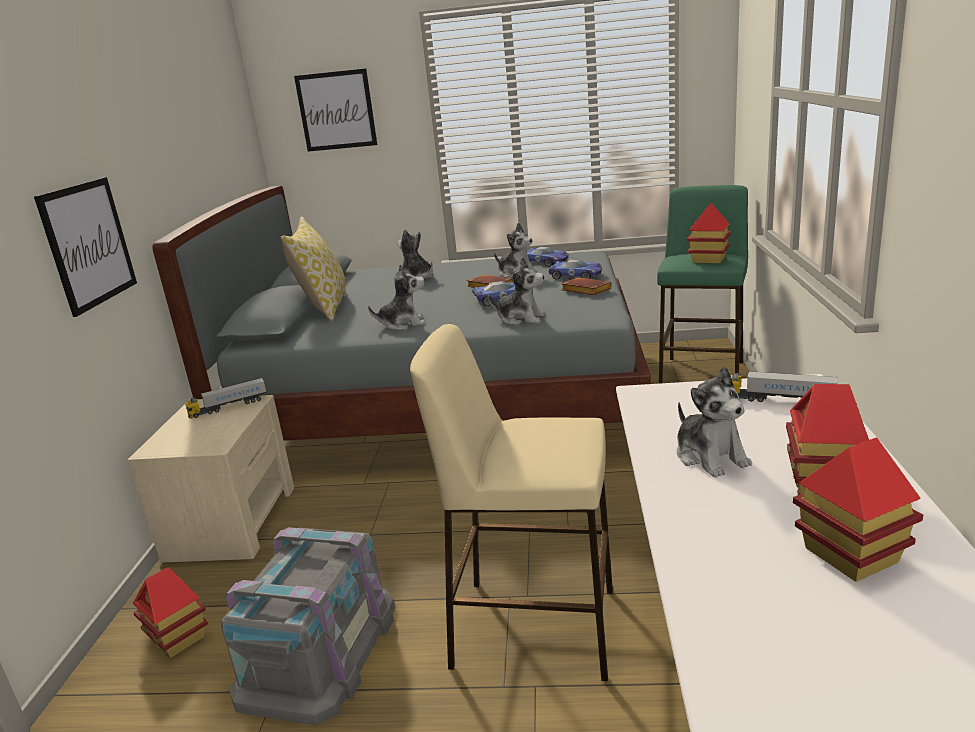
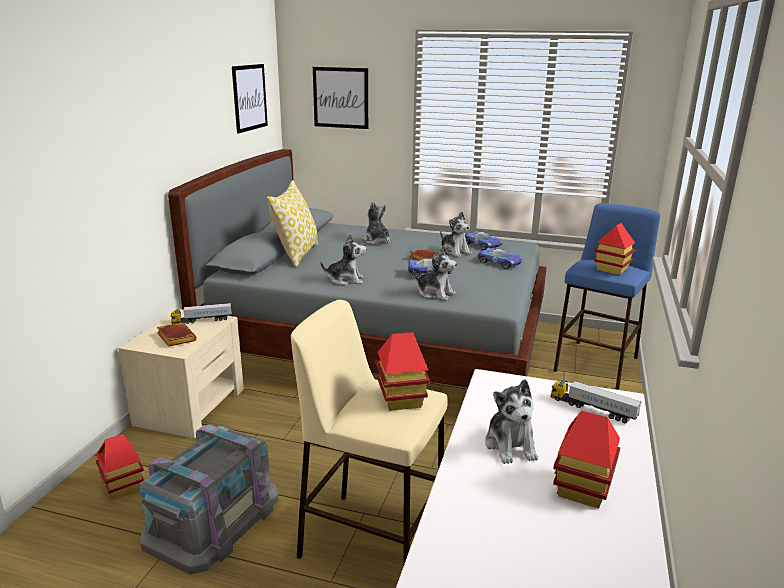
camera: 10 degrees right, 0 degrees up
(88, 244) = (116, 189): picture -> picture (249, 97)
(584, 291) = (498, 278): brown book -> brown book (175, 338)
(702, 376) = (596, 364): green stool -> blue stool
(850, 555) = (566, 552): toy house -> toy house (401, 399)

